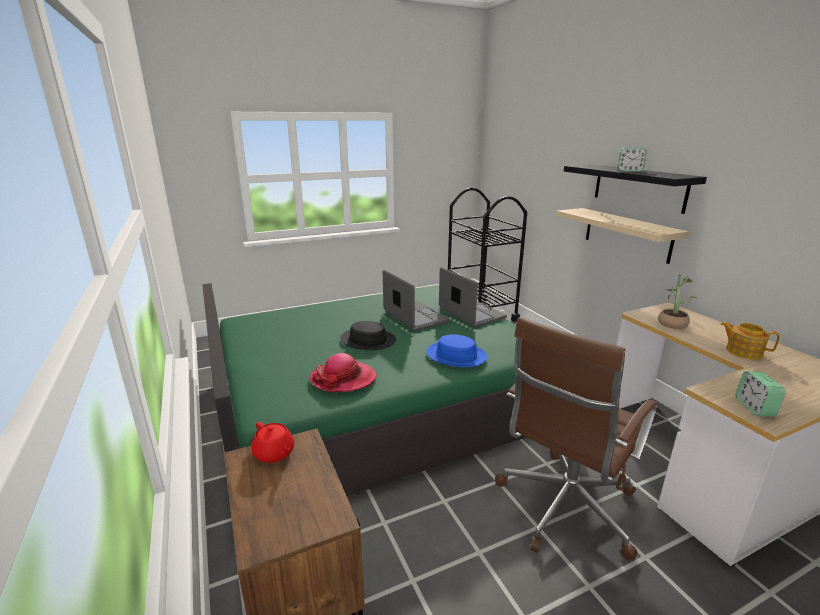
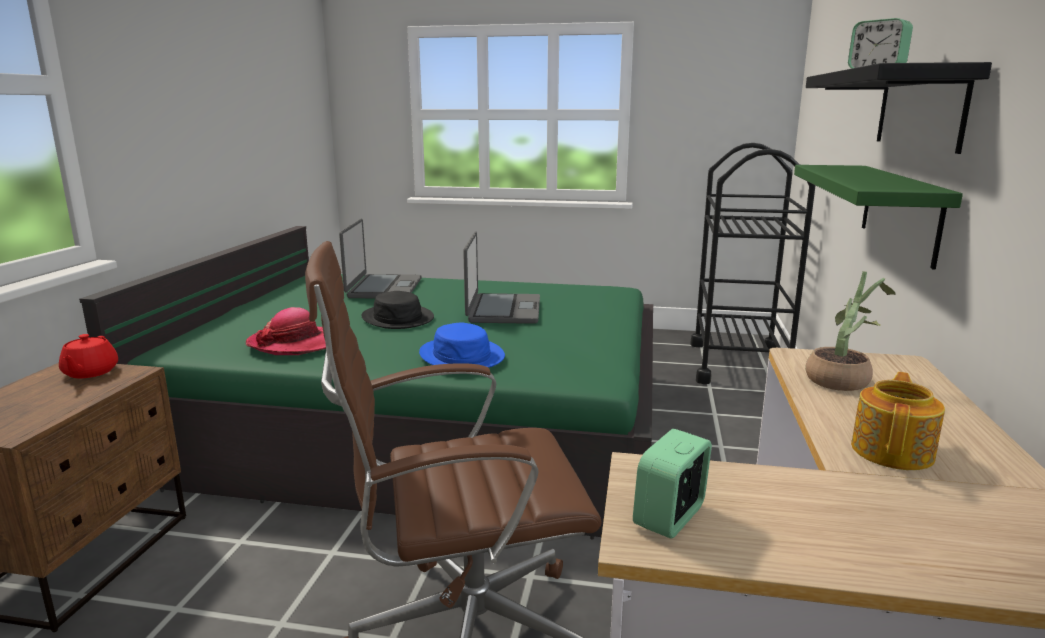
camera: 35 degrees right, 5 degrees down
(471, 314) = (588, 322): laptop -> laptop (383, 288)
(627, 234) = (899, 211): beige shelf -> green shelf
(743, 352) = (893, 451): teapot -> teapot turned 45 degrees clockwise

